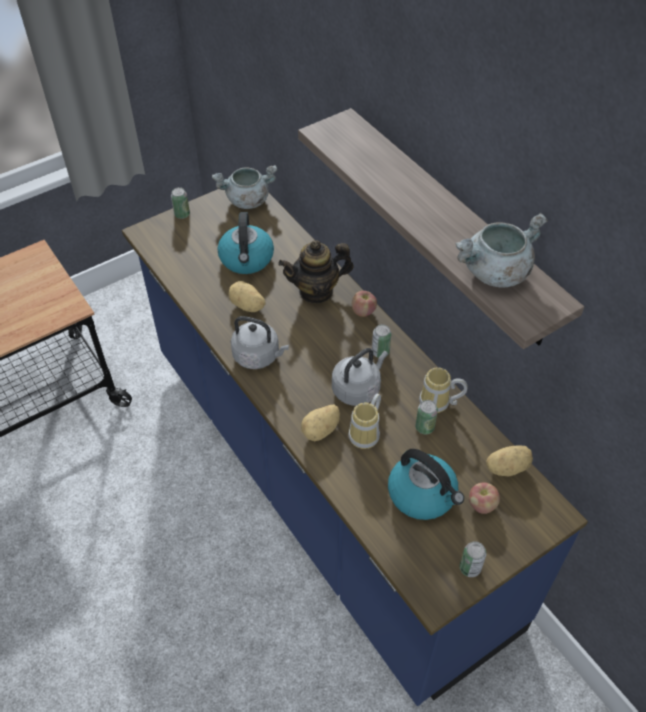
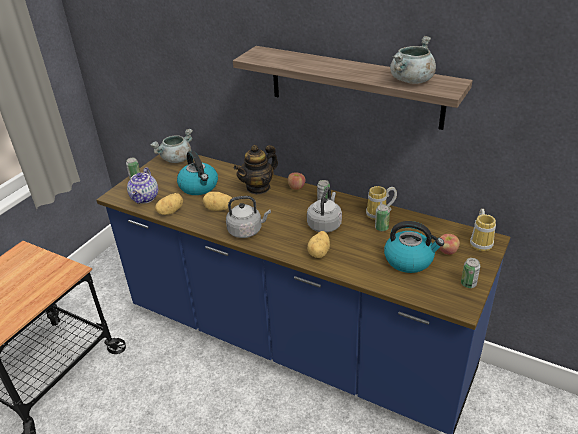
camera: 25 degrees left, 15 degrees down
(175, 251) = (145, 198): none -> teapot
(367, 434) = (350, 244): mug -> mug (481, 242)
(506, 467) = (444, 229): potato -> potato (170, 211)

